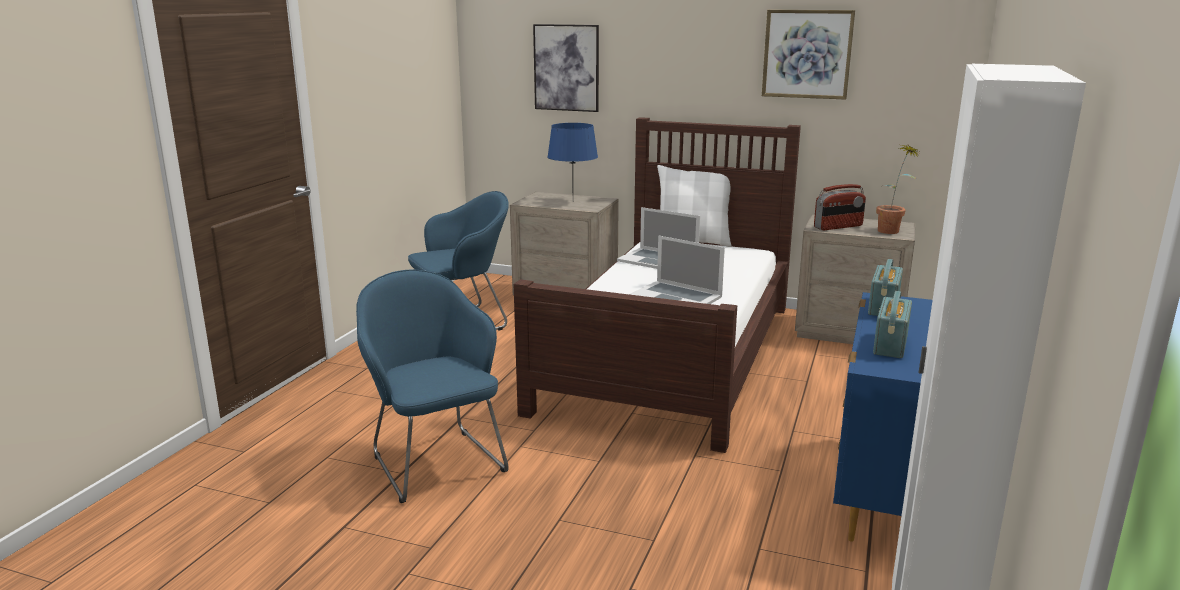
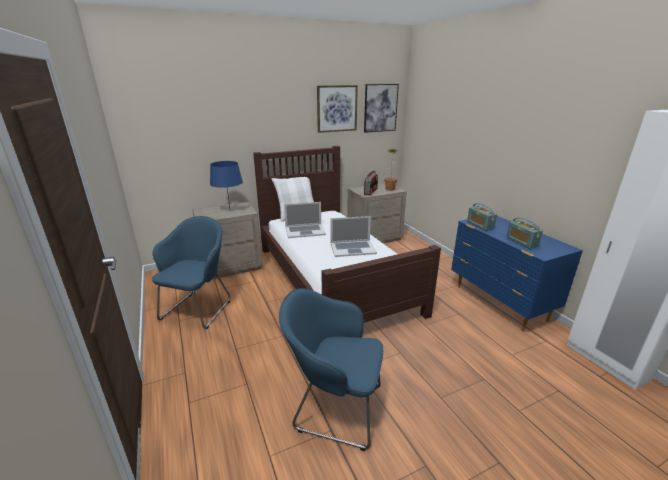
camera: 45 degrees left, 5 degrees up
(566, 68) = (199, 126): picture -> picture (380, 108)

